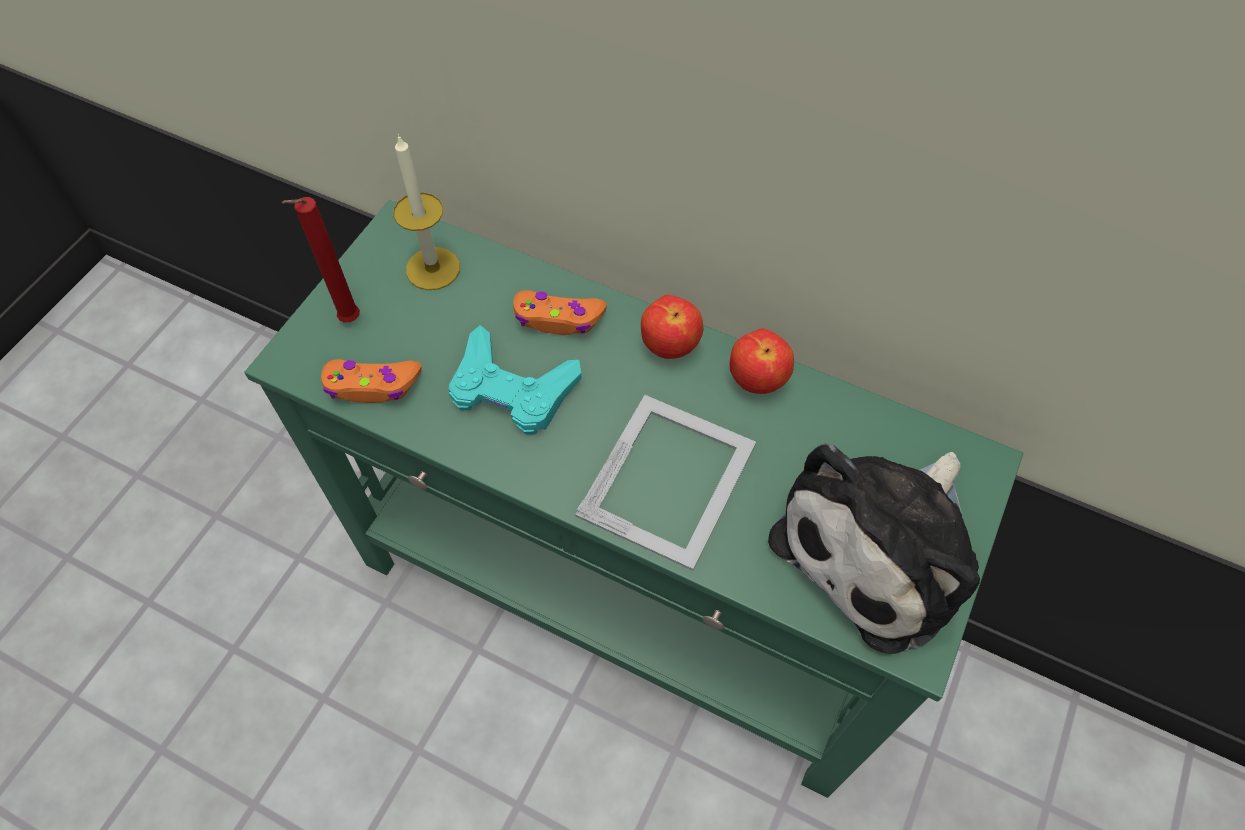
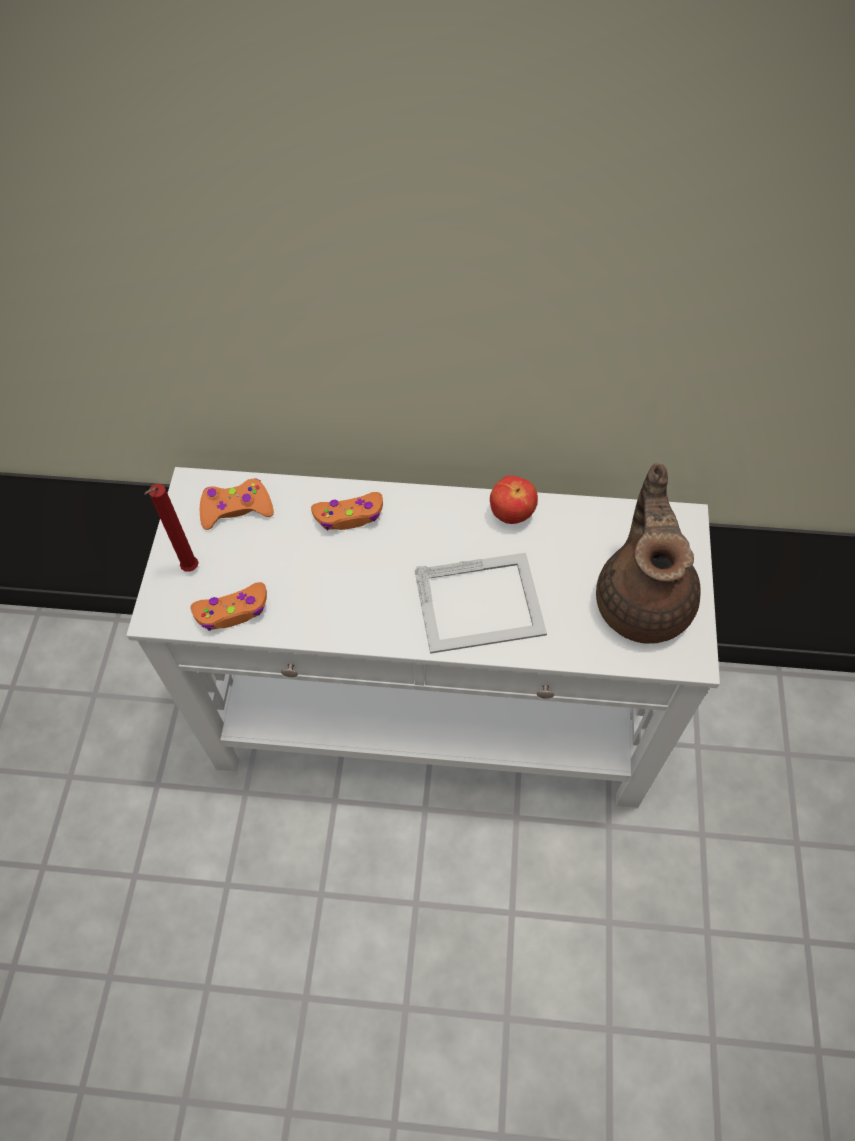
camera: 20 degrees left, 0 degrees up
(433, 268) = (236, 509): candle -> orange game controller
(512, 389) = (339, 579): turquoise game controller -> none
(625, 599) = (433, 720): green console table -> white console table
(670, 347) = (440, 510): apple -> none
(670, 478) = (481, 603): picture frame -> picture frame turned 75 degrees clockwise
(883, 547) = (643, 599): plush toy -> brown teapot

